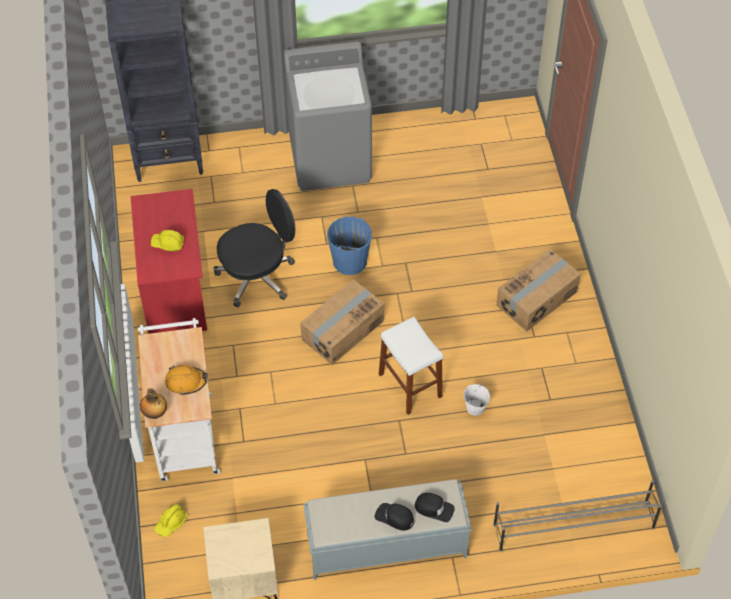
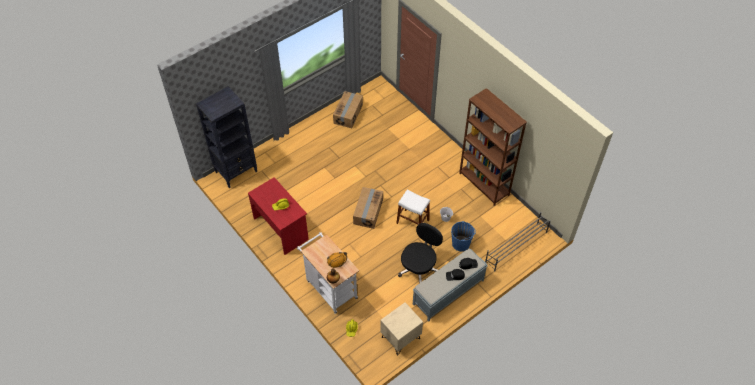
camera: 30 degrees left, 0 degrees up
(257, 276) = (314, 205): black office chair -> black office chair (419, 268)
(331, 160) = (311, 140): grey washing machine -> none
(350, 261) = (351, 181): blue bucket -> blue bucket (461, 244)
(537, 299) = (440, 161): cardboard box -> cardboard box (348, 114)
(593, 379) = (484, 184): none -> brown bookcase

